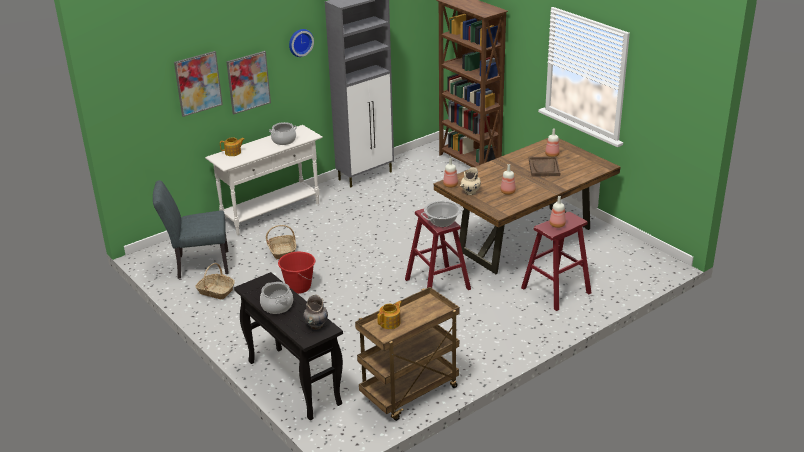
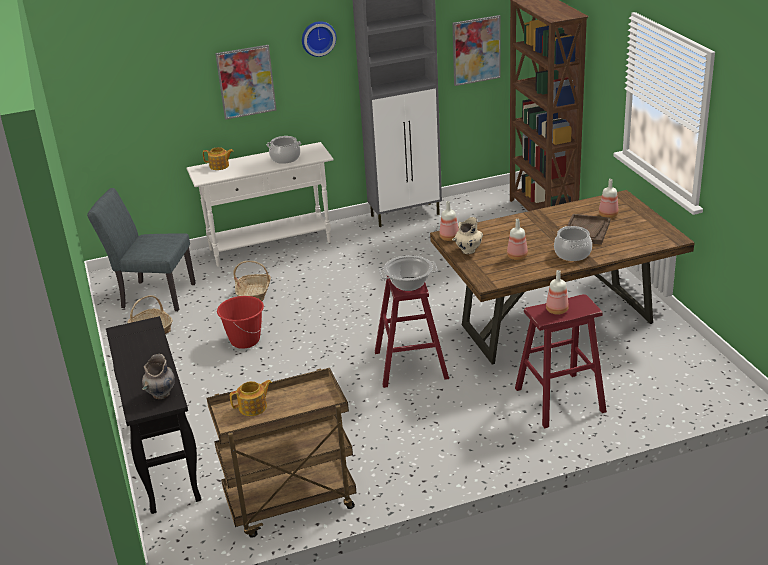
camera: 20 degrees right, 0 degrees up
(198, 83) = (177, 77): picture -> picture (476, 50)
(277, 306) = (135, 360): cooking pot -> cooking pot (572, 253)

